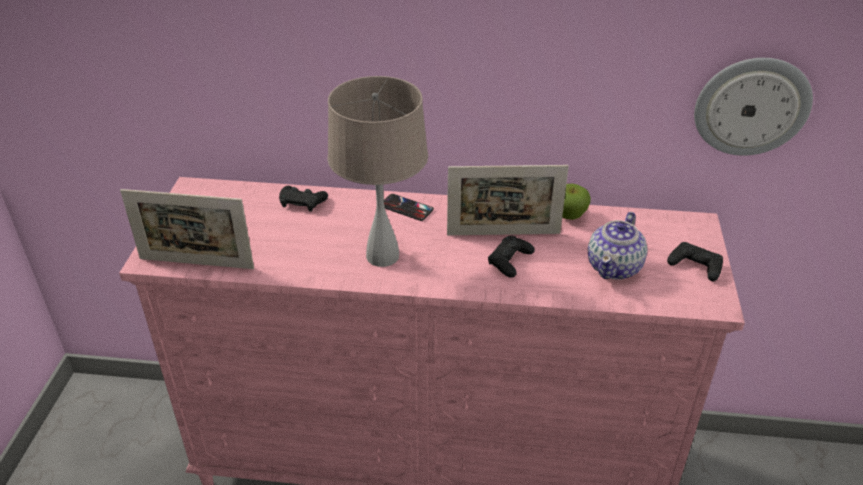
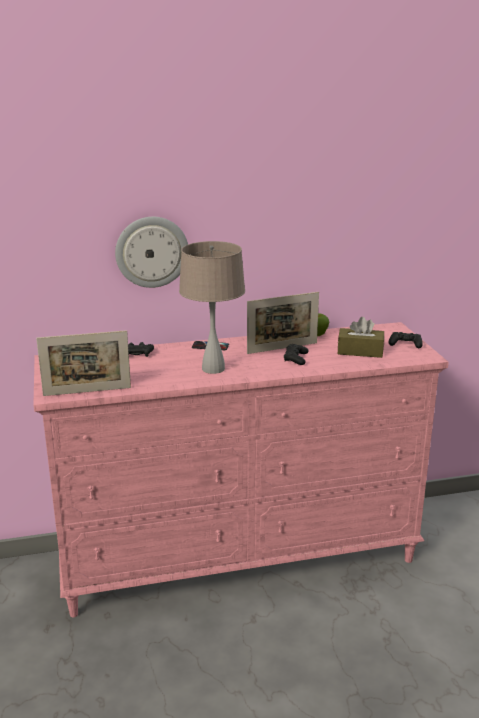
camera: 20 degrees left, 15 degrees down
(615, 267) = (360, 351): teapot -> brown tissue box
(751, 106) = (409, 247): wall clock -> wall clock (152, 252)

